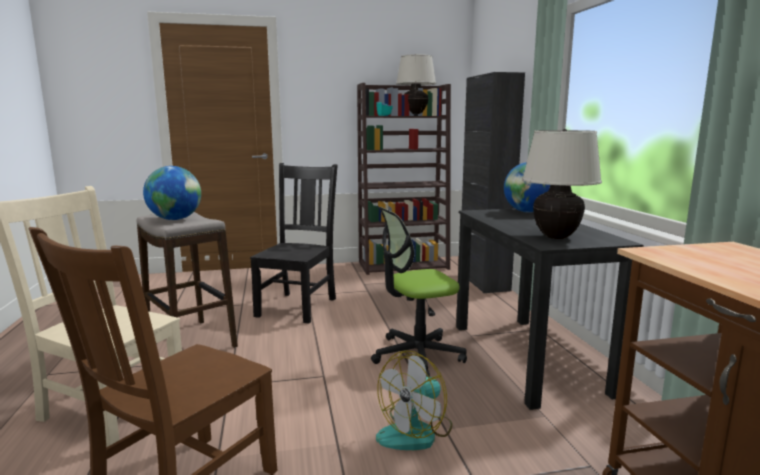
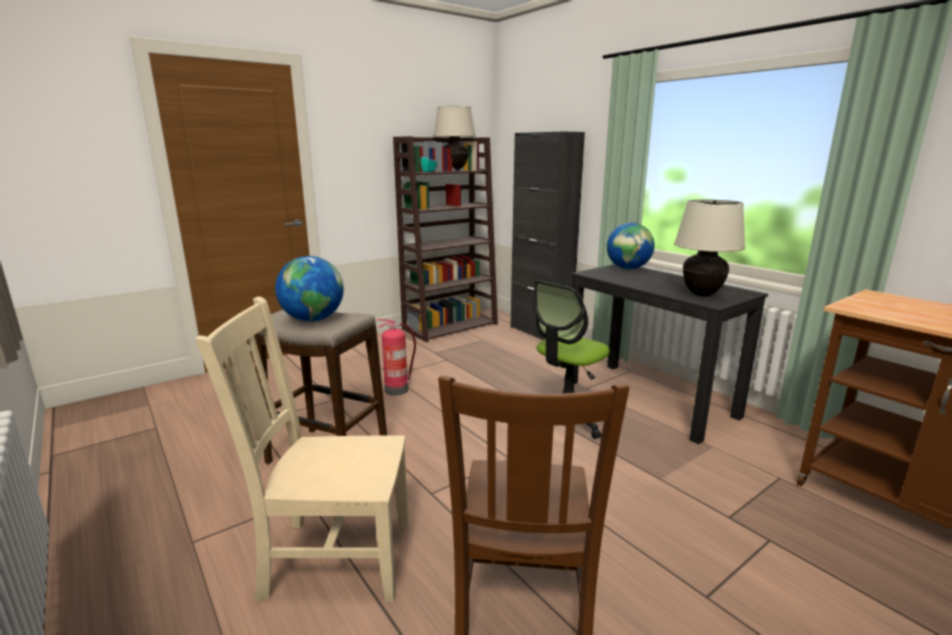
camera: 25 degrees left, 5 degrees up
(298, 306) = (397, 390): black chair -> fire extinguisher
(416, 432) = (643, 488): fan -> none

